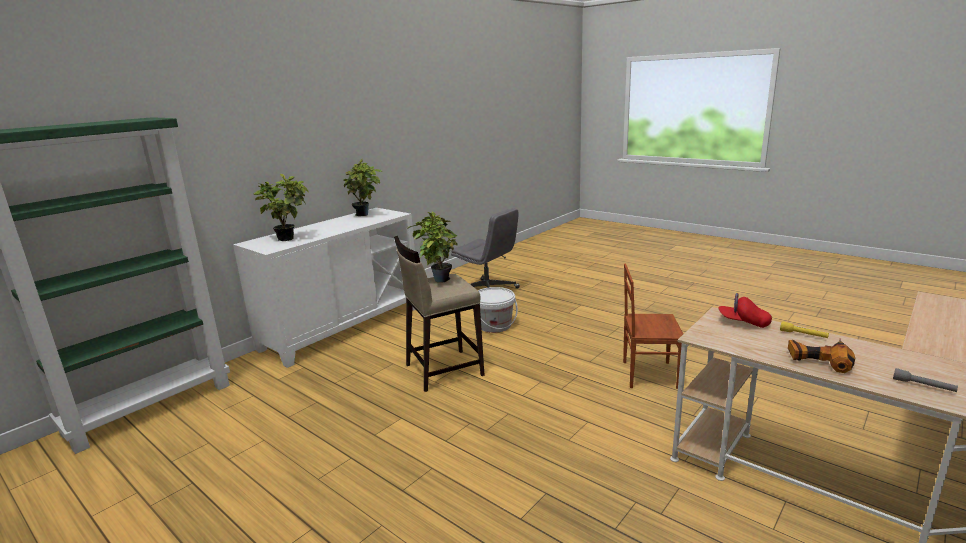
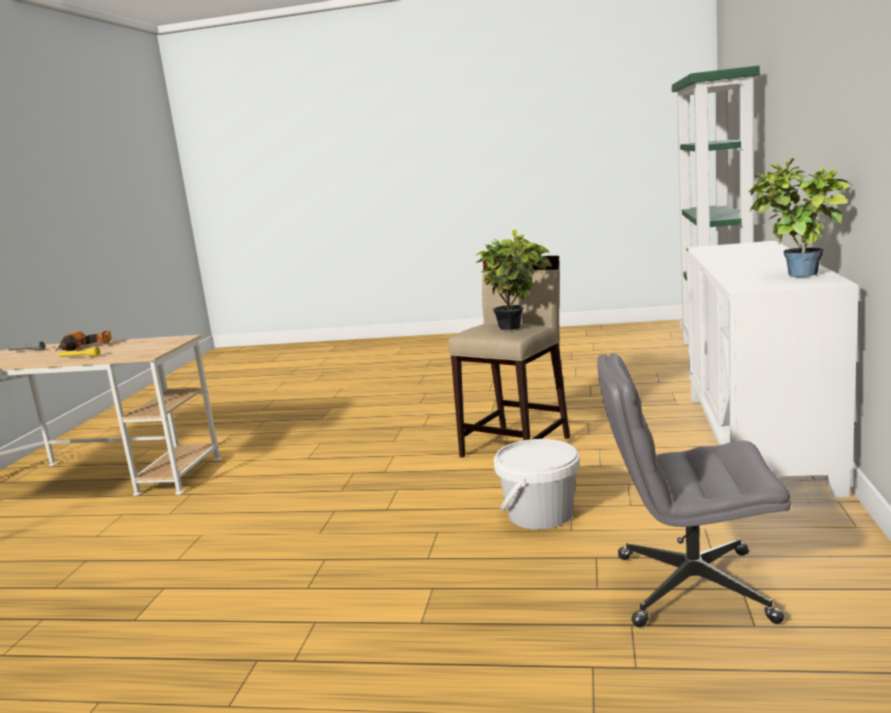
camera: 150 degrees right, 5 degrees down
(289, 238) = (738, 251): potted plant -> none
(648, 374) = (244, 520): brown chair -> none
(743, 322) = (130, 354): red cap -> none

